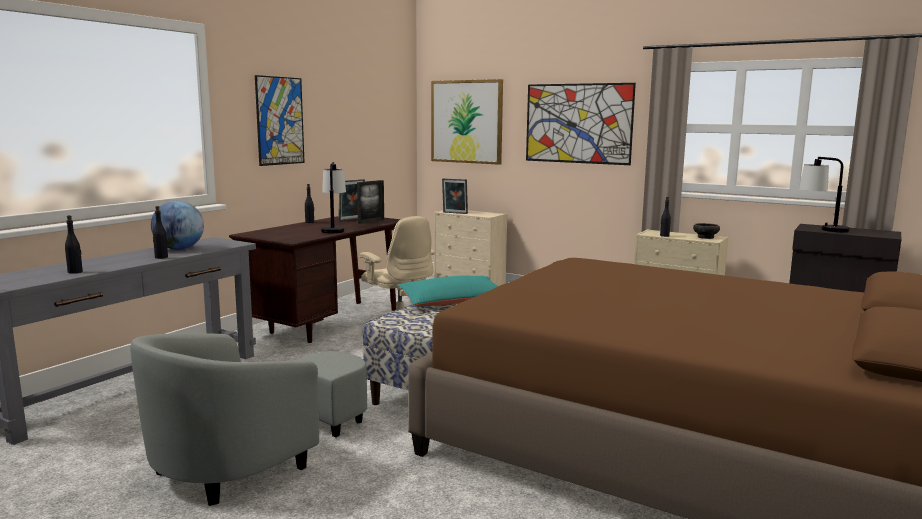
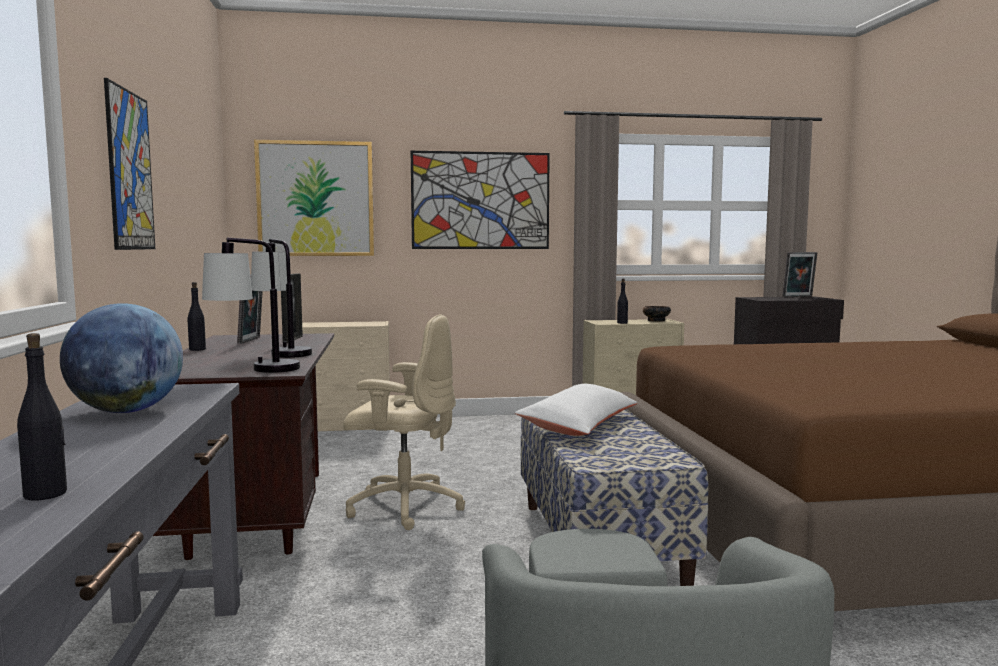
camera: 40 degrees left, 5 degrees down
(161, 257) = (150, 429): black bottle -> none
(452, 302) = (579, 425): turquoise pillow -> white pillow
(454, 213) = (324, 326): picture frame -> picture frame (798, 296)
(822, 230) = (773, 299): table lamp -> table lamp (254, 370)

